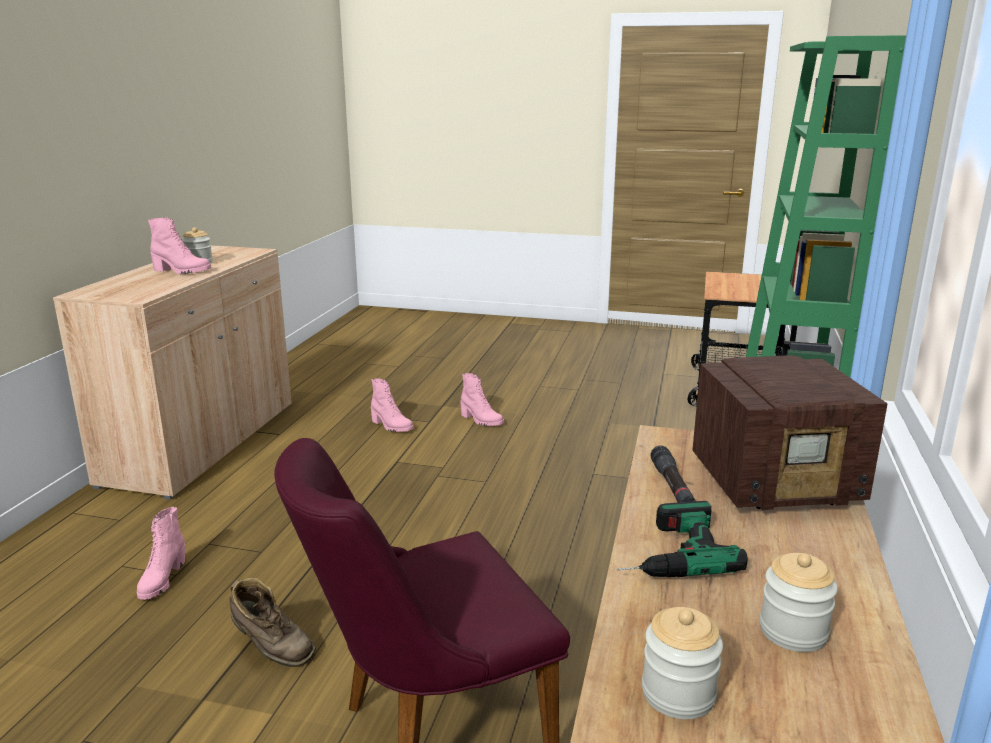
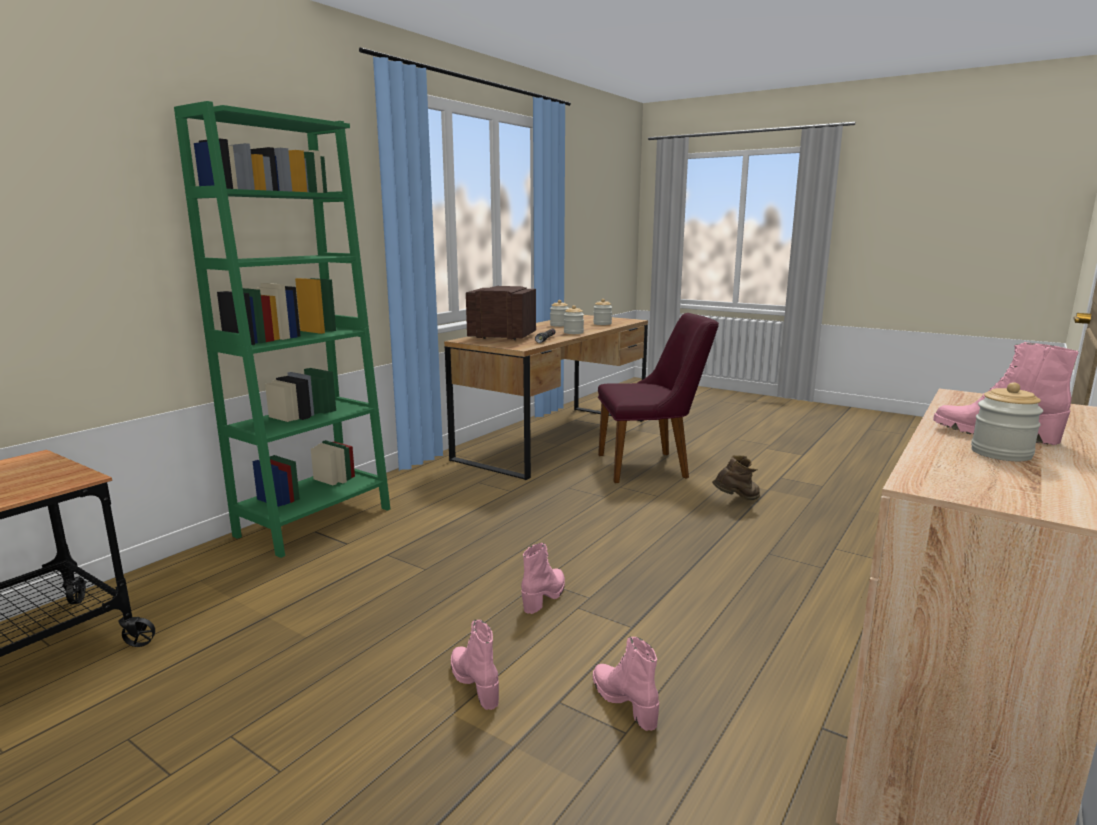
camera: 160 degrees left, 5 degrees down
(162, 580) = (842, 546): pink boot -> pink boot (545, 597)
(271, 650) = (737, 500): brown boot -> brown boot turned 105 degrees clockwise
(666, 552) = (573, 332): power drill -> jar

